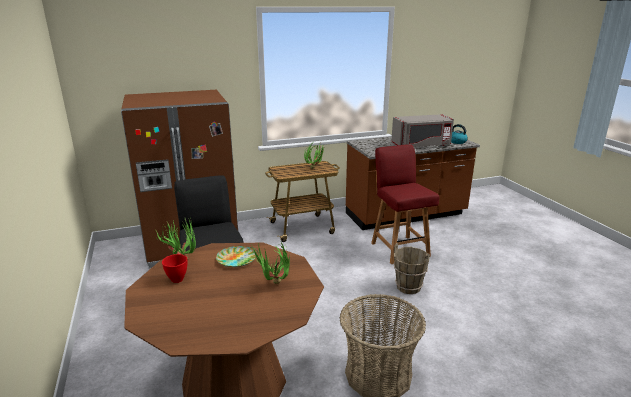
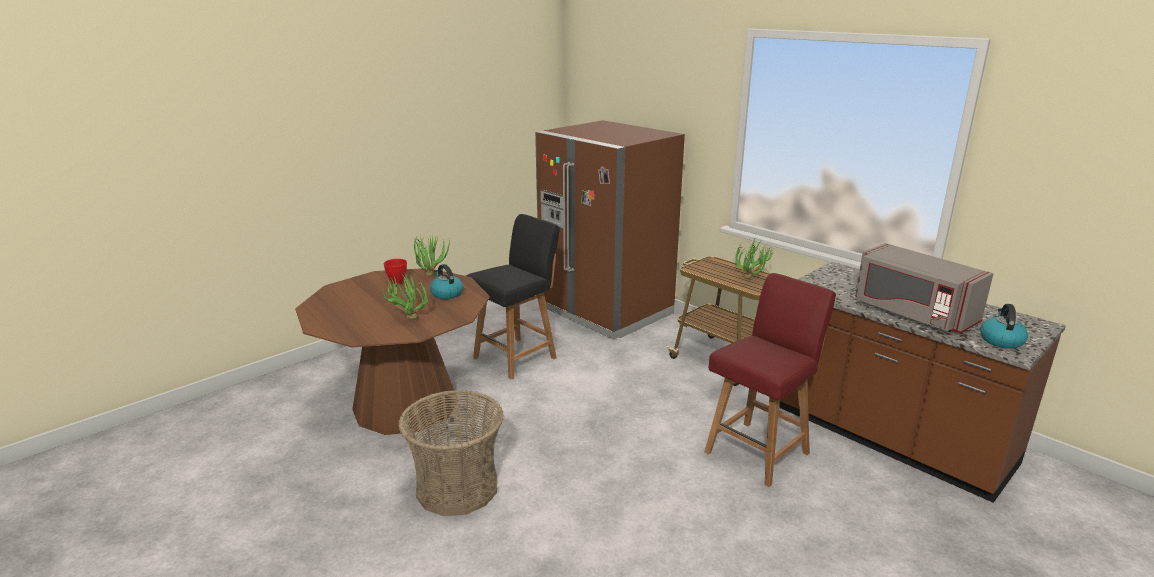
camera: 65 degrees right, 0 degrees up
(237, 259) = (446, 294): plate -> kettle
(408, 287) = (656, 479): brown bucket -> none

